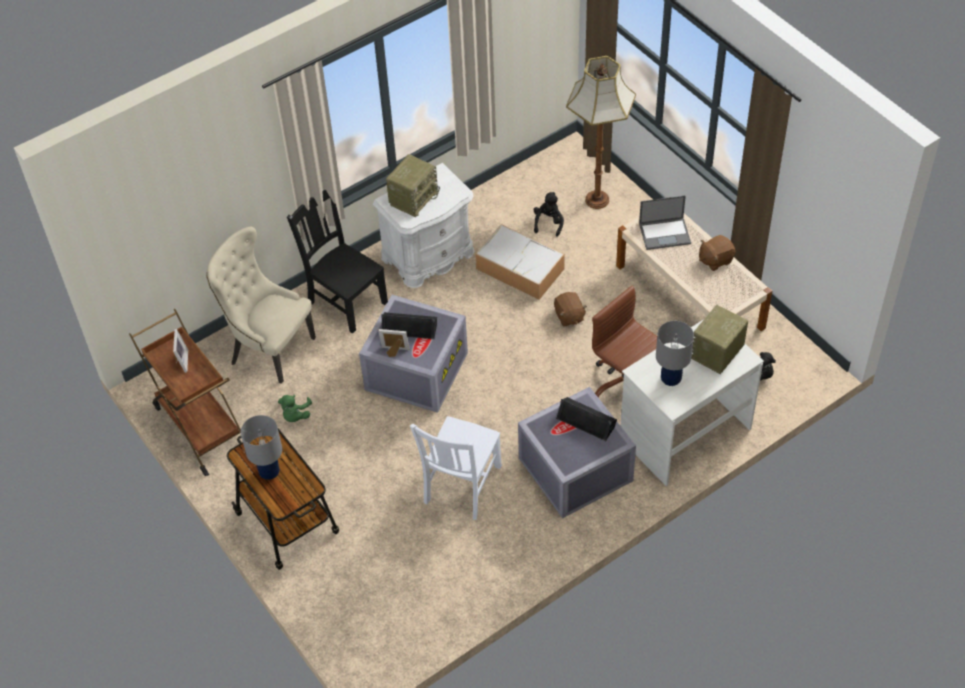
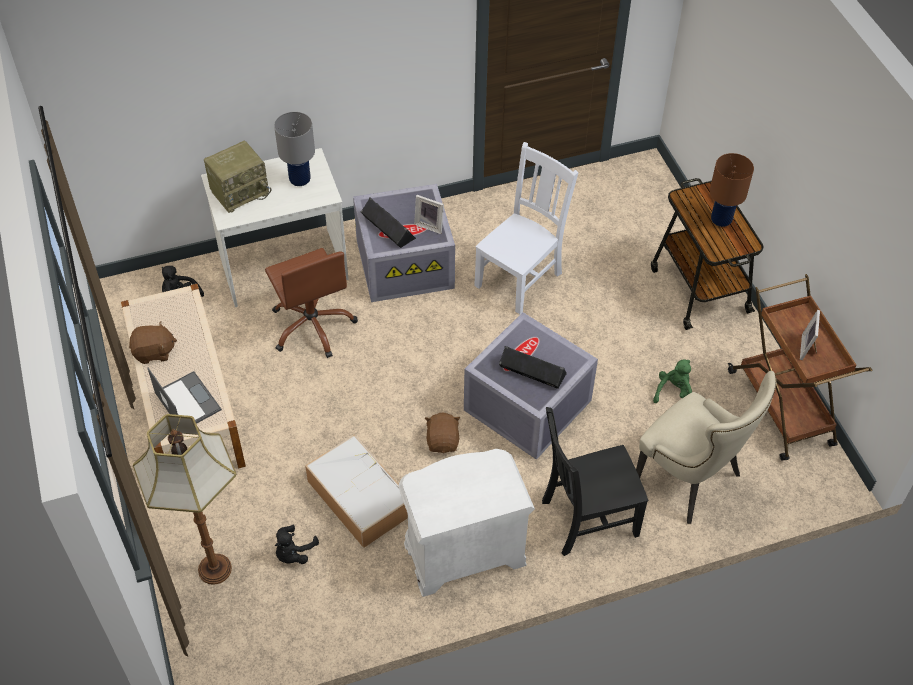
camera: 165 degrees left, 0 degrees up
(269, 472) = (721, 221): grey table lamp -> brown table lamp
(345, 300) = (586, 518): black chair -> black chair turned 105 degrees clockwise
(394, 352) = (557, 349): picture frame -> picture frame (430, 225)
(413, 198) = (479, 492): radio -> none
(569, 316) = (332, 419): brown plush toy -> brown plush toy (443, 441)
(665, 233) = (187, 401): laptop -> laptop turned 45 degrees clockwise

